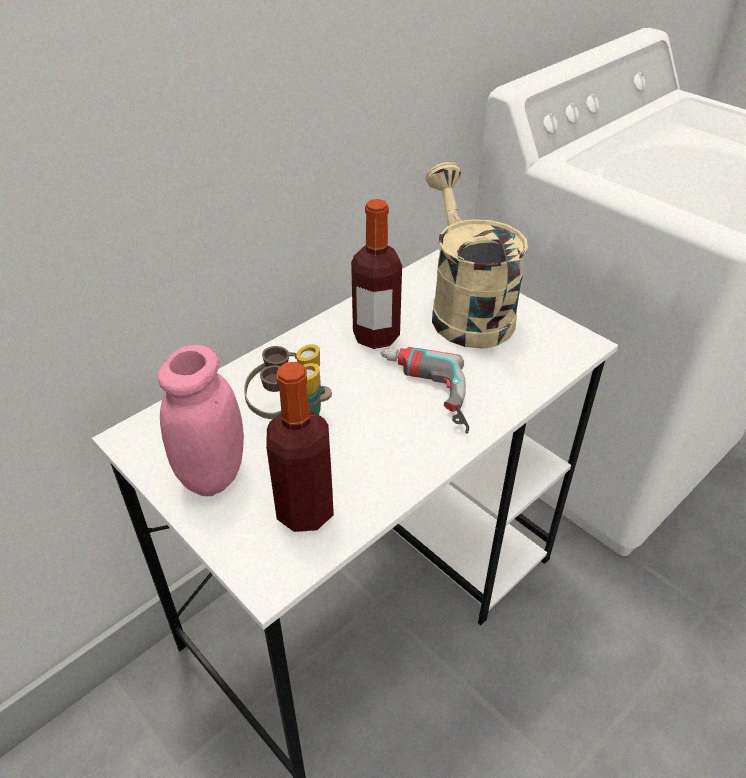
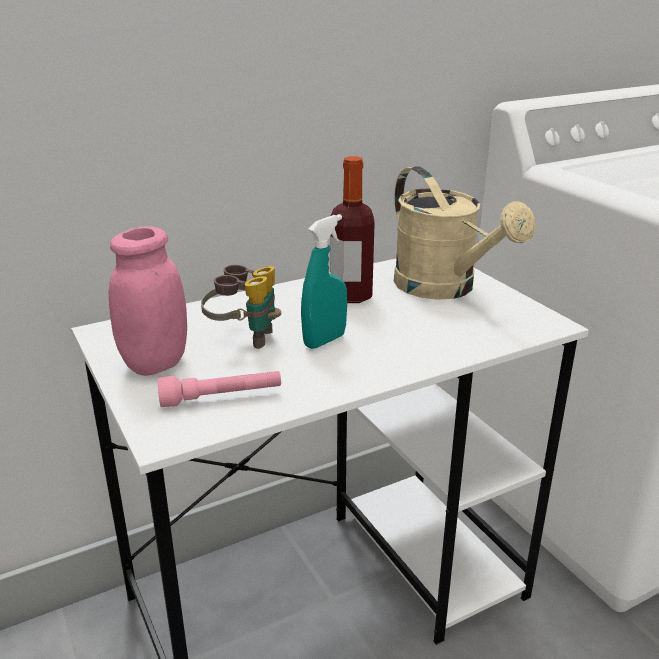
camera: 15 degrees right, 15 degrees down
(305, 511) = (221, 398): bottle -> pink flashlight
(376, 407) = (324, 341): none -> turquoise spray bottle
(422, 395) = (372, 338): power drill -> none
(465, 309) = (445, 288): beige watering can -> beige watering can turned 150 degrees clockwise

